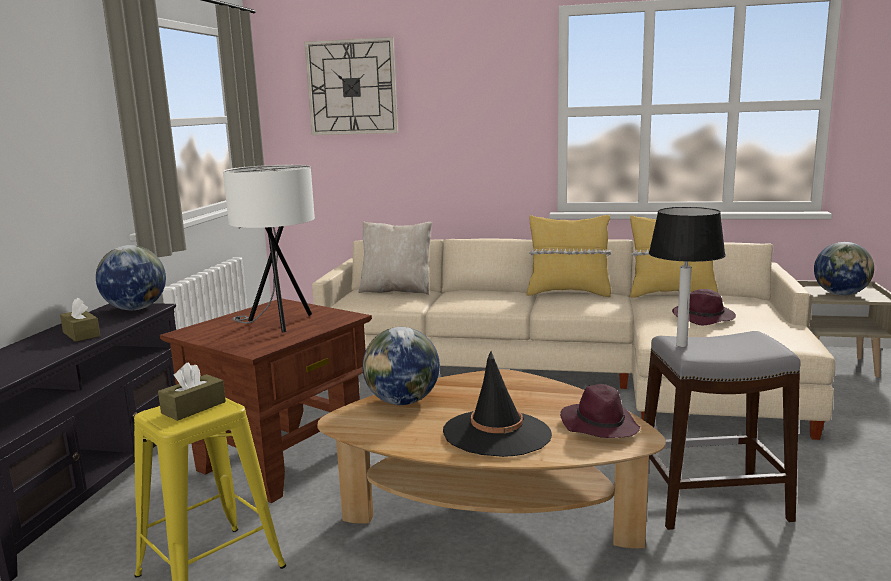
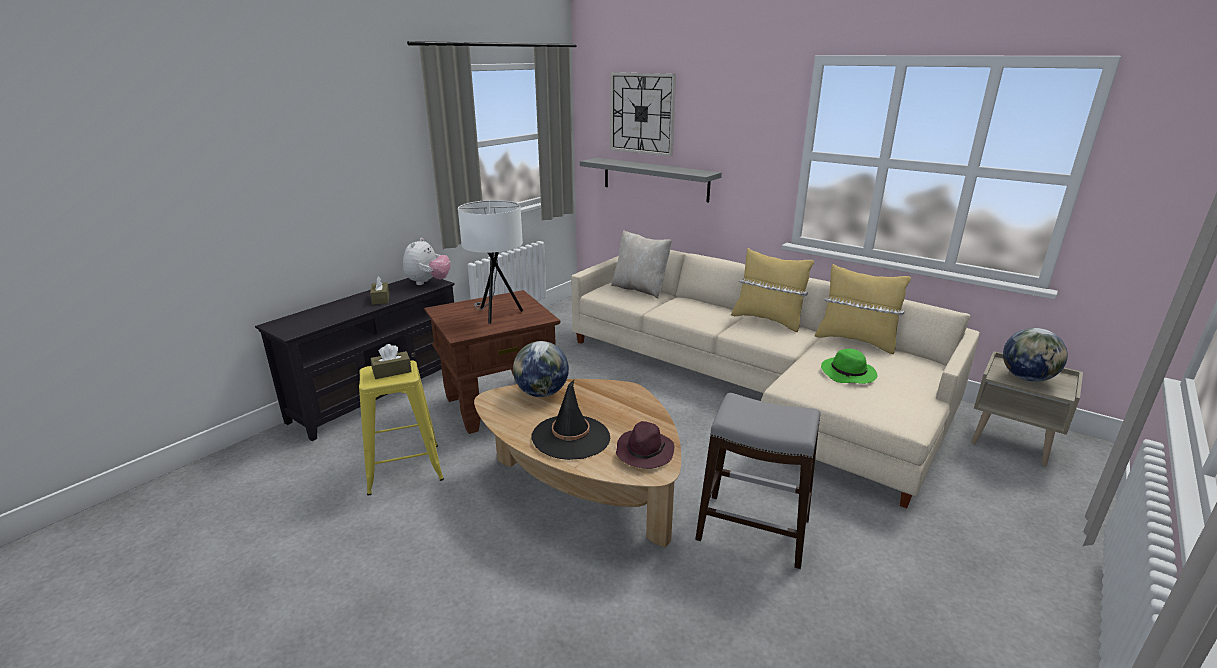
camera: 25 degrees right, 10 degrees up
(135, 309) = (428, 282): globe -> plush toy
(377, 163) = (655, 179): none -> grey shelf
(680, 345) = (730, 407): table lamp -> none
(704, 318) = (849, 374): purple hat -> green hat

